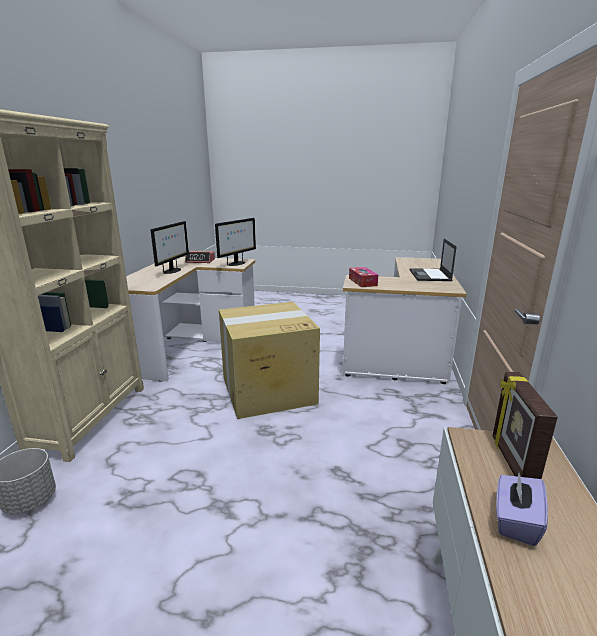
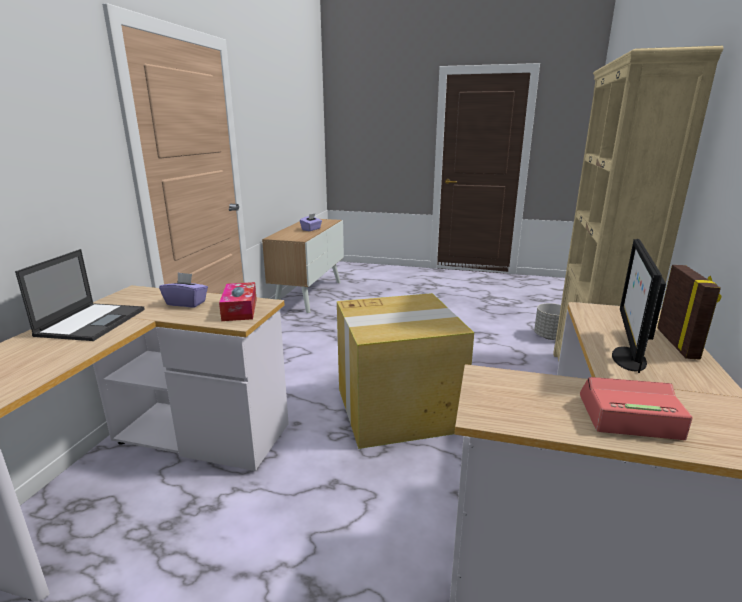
camera: 175 degrees left, 0 degrees up
(236, 263) = (497, 391): monitor -> none
(400, 284) = (186, 303): none -> purple tissue box
(511, 462) = (292, 235): picture frame -> picture frame (678, 344)

